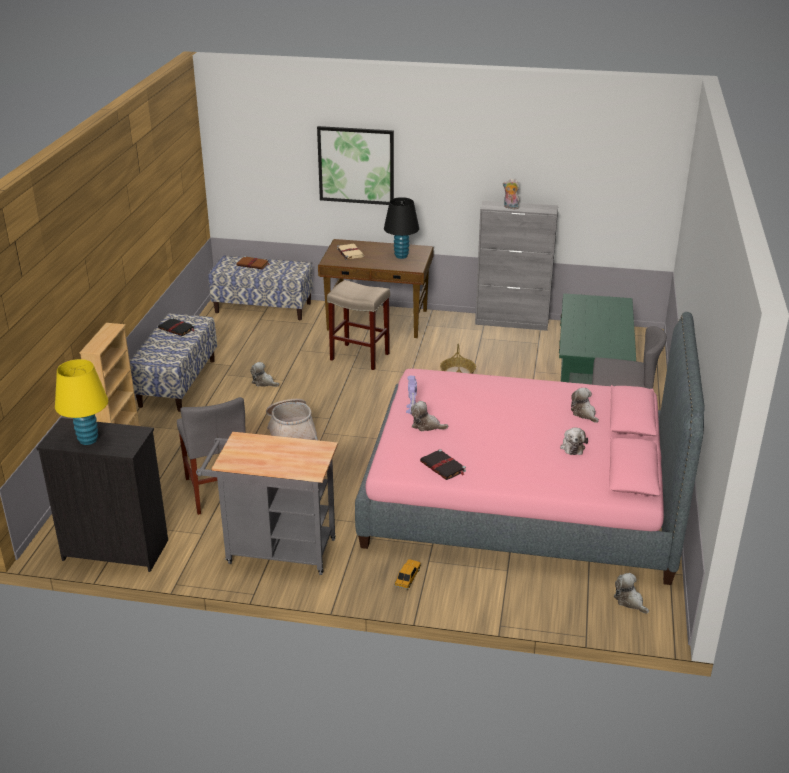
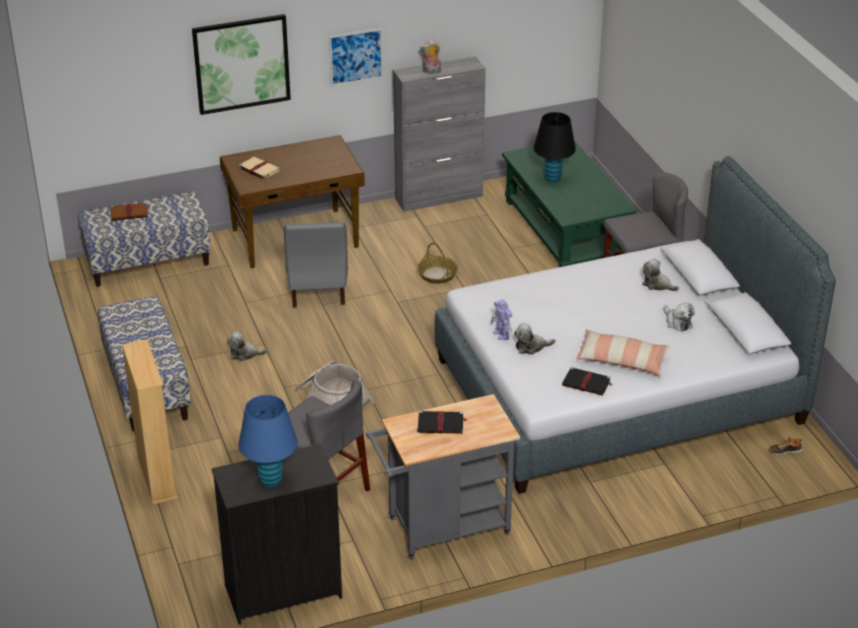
camera: 30 degrees left, 5 degrees up
(88, 440) = (270, 480): yellow table lamp -> blue table lamp
(177, 328) = (132, 323): black book -> black book (441, 424)
(359, 356) = (317, 289): beige stool -> grey chair
(401, 256) = (319, 157): black table lamp -> black table lamp (552, 179)
(407, 577) = (586, 505): toy car -> none
(452, 181) = (356, 56): none -> picture
(492, 459) = (621, 360): none -> pillow
(522, 499) = (618, 390): pink bed -> grey bed
(629, 601) = (785, 451): plush toy -> shoe

